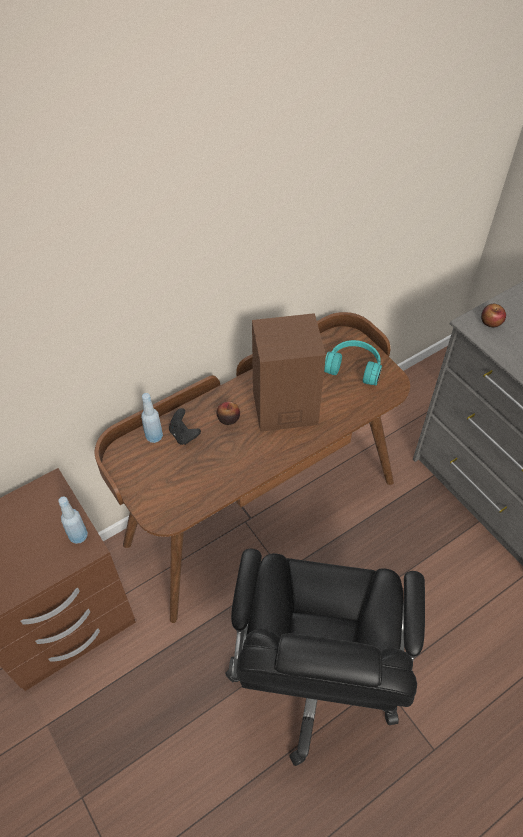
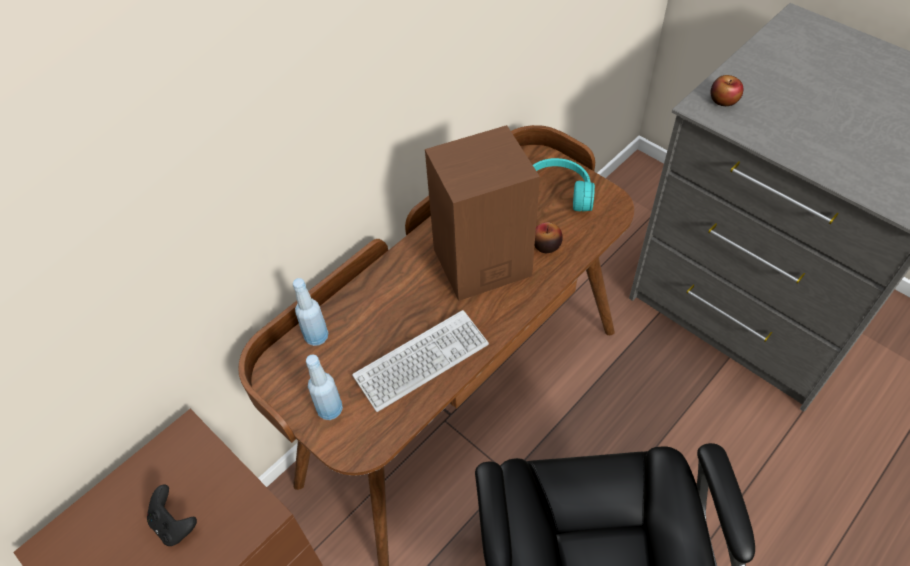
camera: 10 degrees left, 0 degrees up
(78, 536) = (242, 500): blue bottle -> blue bottle (330, 410)
(184, 435) = (357, 326): black game controller -> black game controller (175, 524)
(222, 468) = (421, 361): none -> keyboard
(228, 418) = (411, 292): apple -> apple (546, 245)

